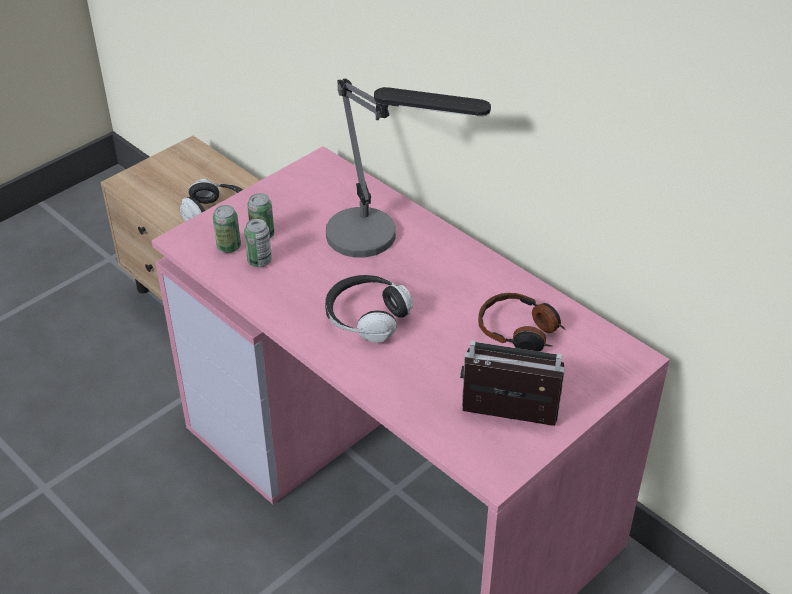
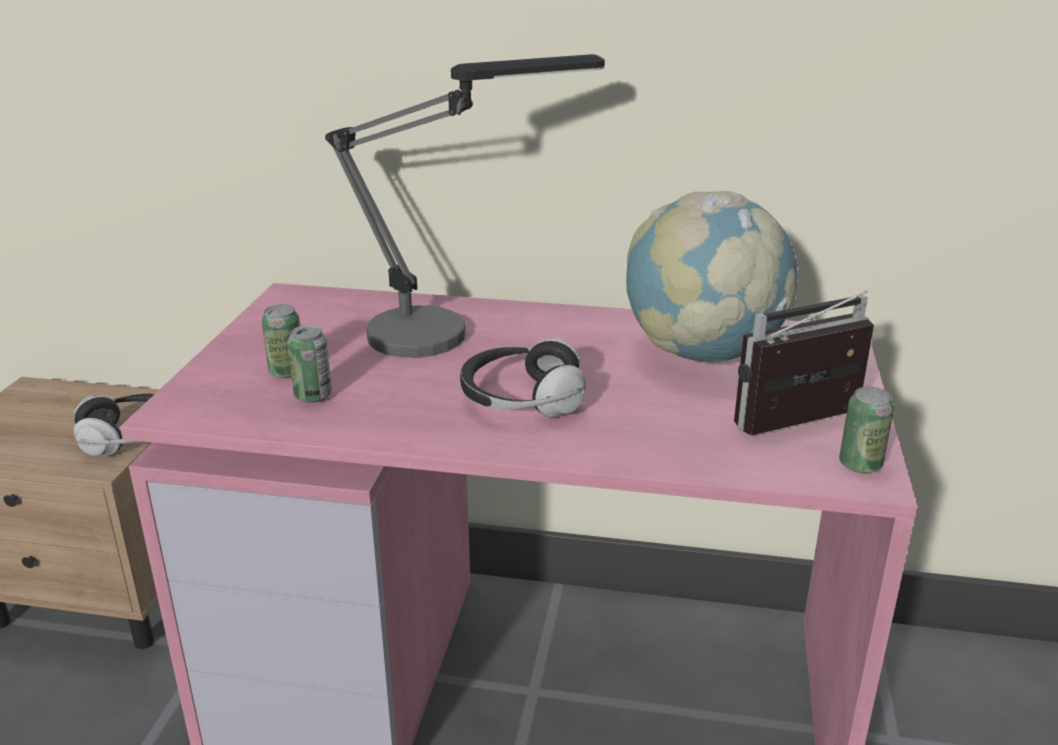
camera: 35 degrees left, 15 degrees down
(229, 247) = (252, 396): can -> can (860, 465)
(519, 331) = (703, 353): headphones -> globe

